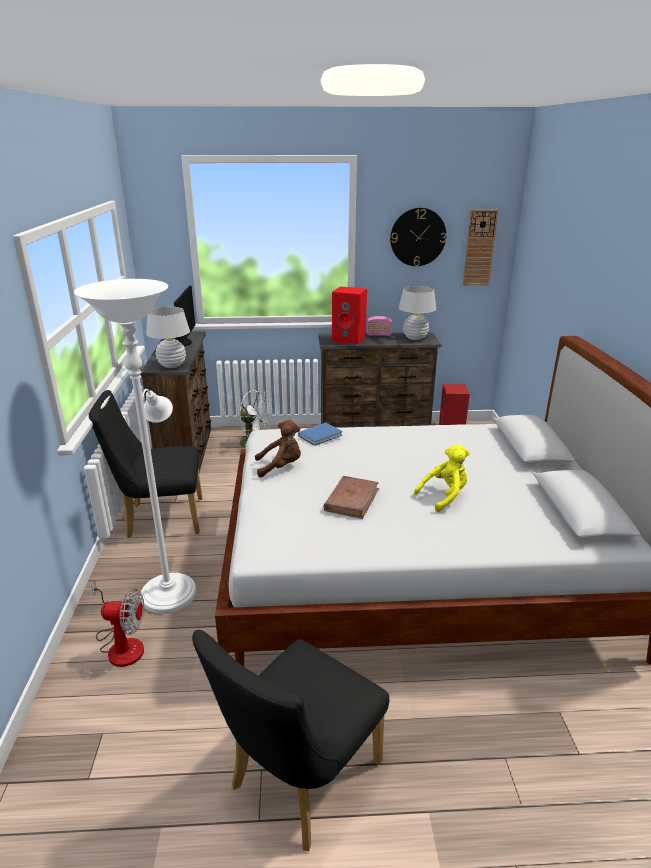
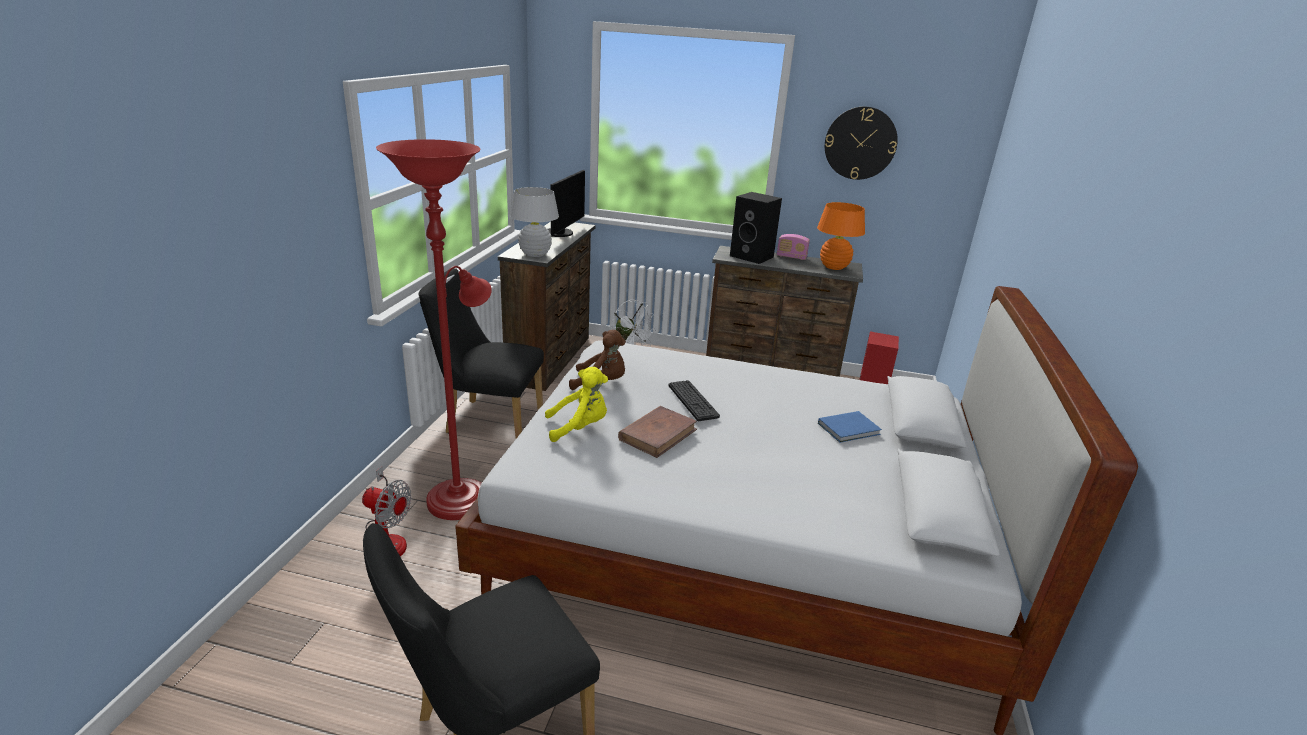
camera: 15 degrees right, 0 degrees up
(170, 589) = (462, 495): white floor lamp -> red floor lamp
(321, 435) = (666, 358): blue book -> blue book (850, 429)
(349, 339) = (753, 256): red speaker -> black speaker
(362, 466) = (693, 401): none -> keyboard
(415, 338) = (834, 267): white table lamp -> orange table lamp
(444, 496) = (771, 454): yellow plush toy -> yellow plush toy (579, 427)
(479, 248) = (940, 166): wall clock -> none

